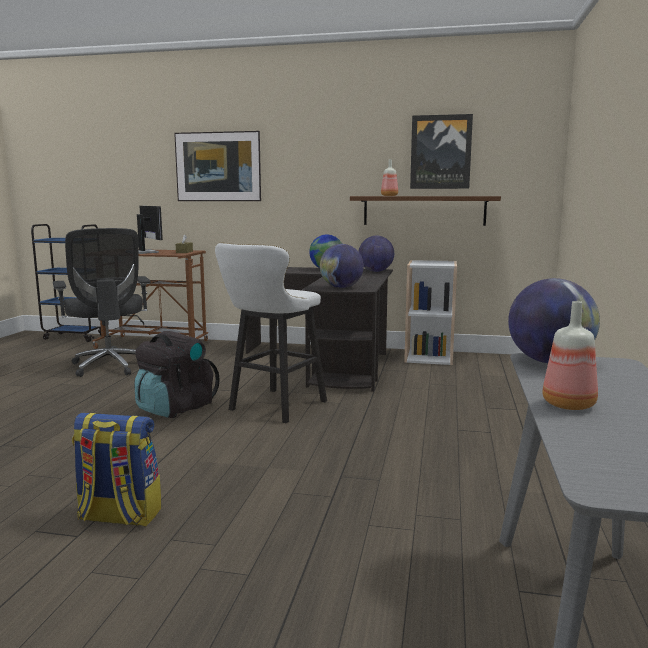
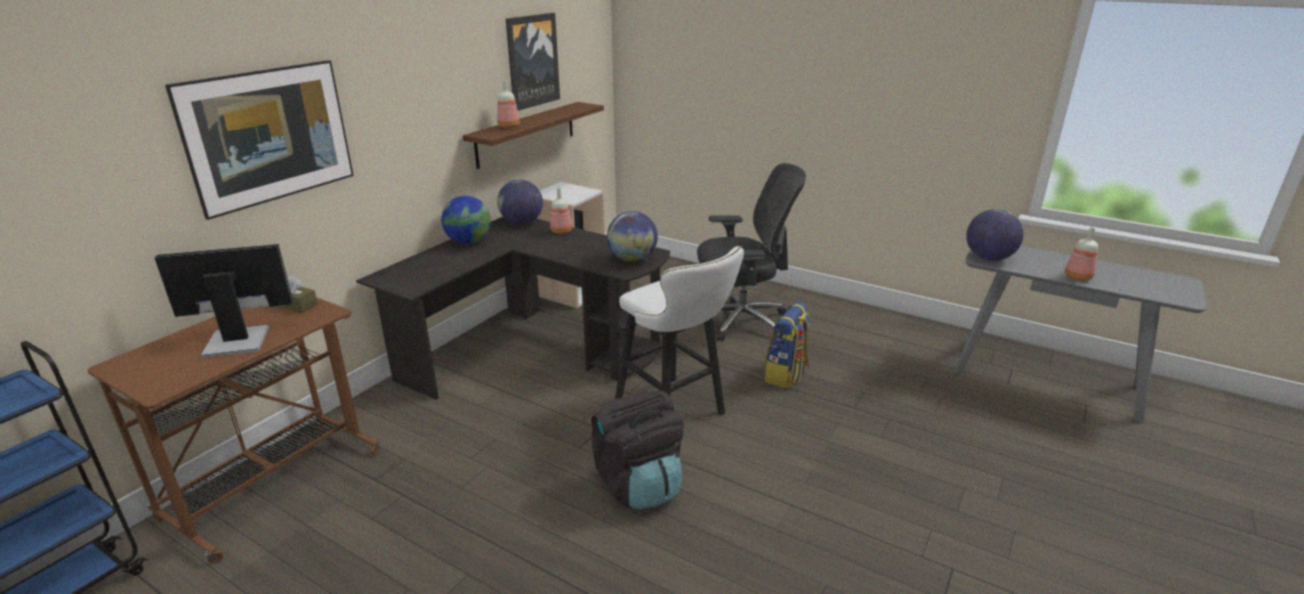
camera: 70 degrees left, 15 degrees up
(109, 365) = (371, 542): office chair -> office chair (740, 322)
(118, 516) = (917, 540): backpack -> backpack (786, 375)
(372, 276) = (562, 232): none -> bottle

